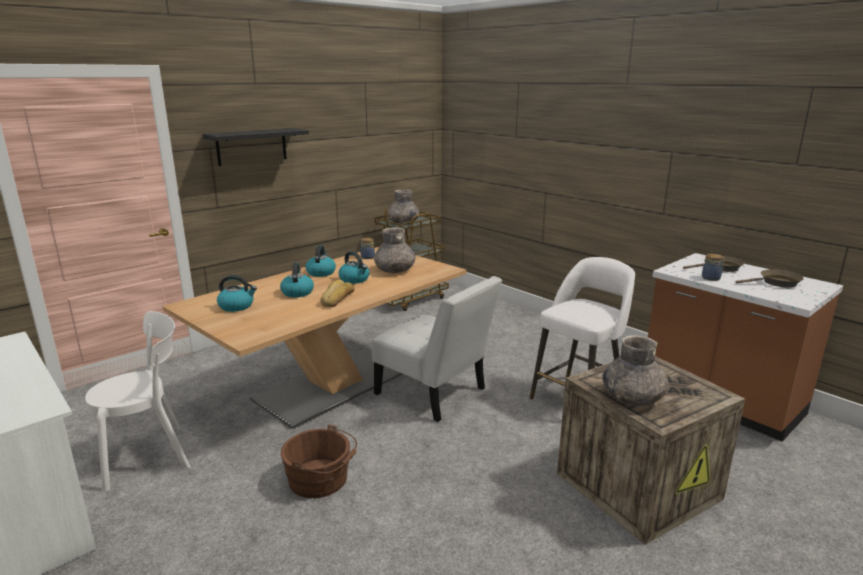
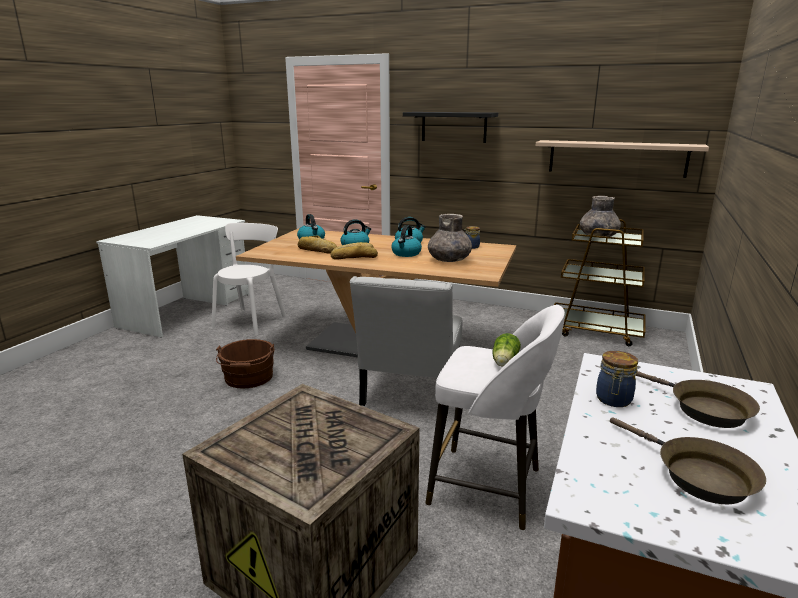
camera: 65 degrees right, 0 degrees up
(150, 455) = (251, 320): white chair -> white chair turned 105 degrees counterclockwise
(284, 309) = (316, 250): none -> bread
(387, 158) = (616, 158): none -> shelf
(585, 305) = (504, 362): none -> lettuce
(632, 397) = (269, 427): grey vase -> none

